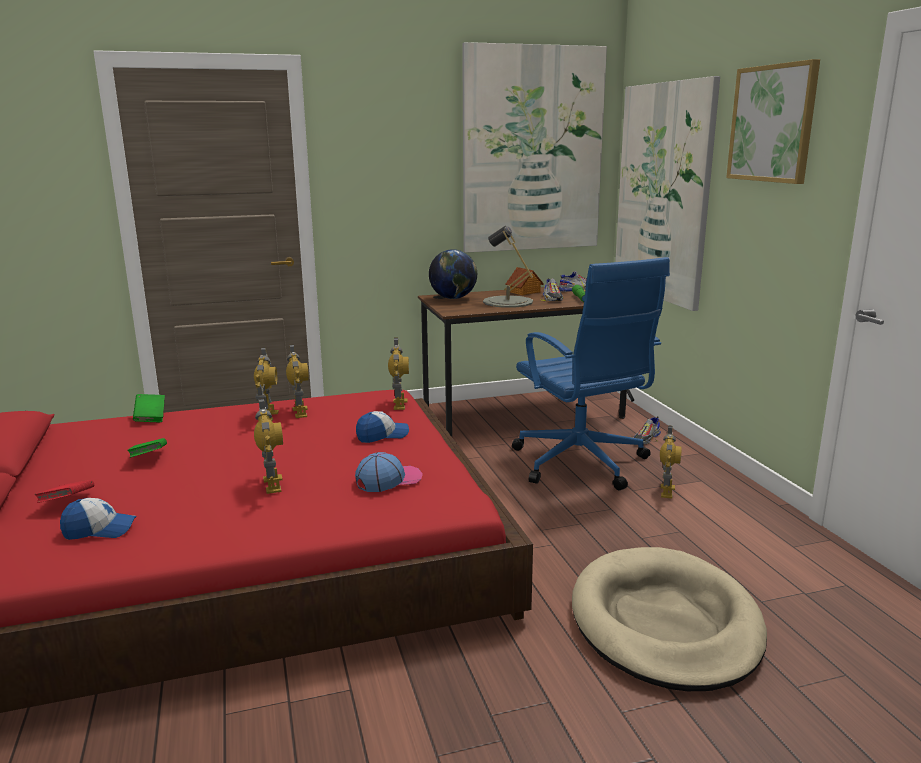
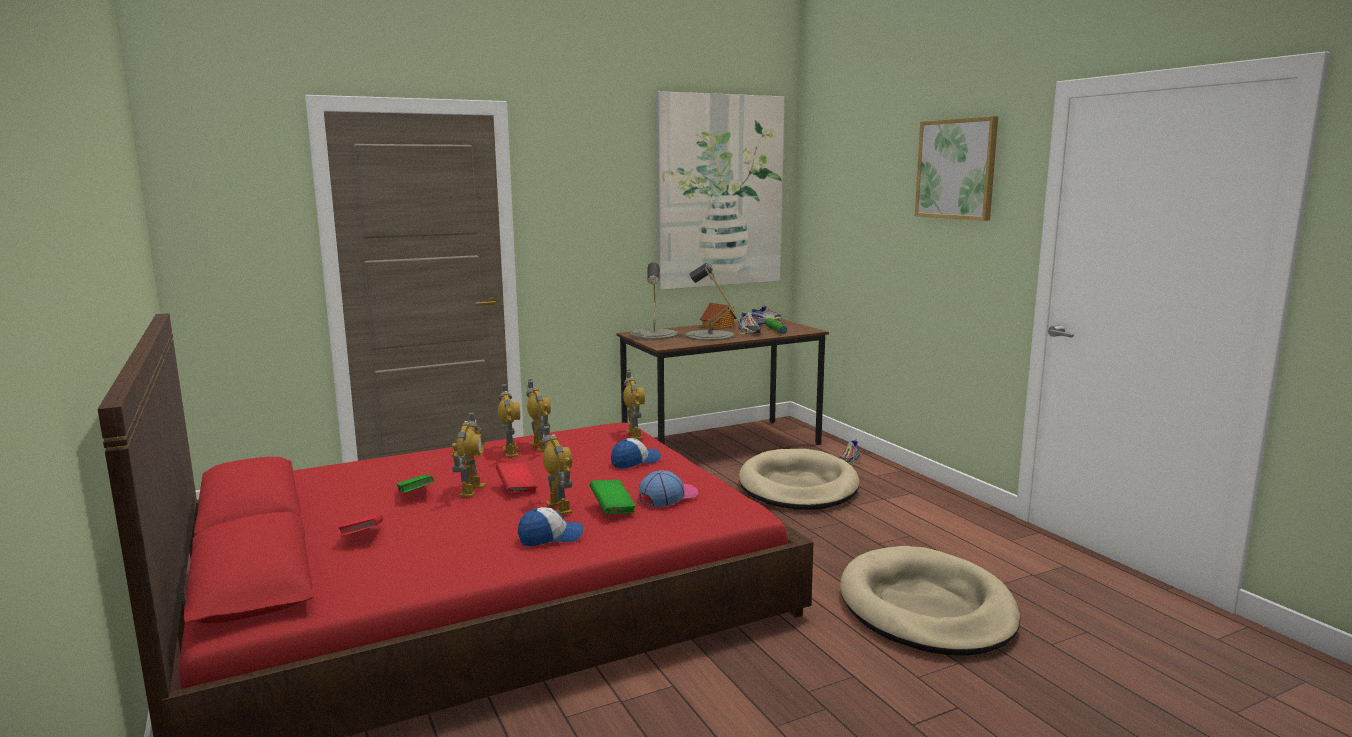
camera: 10 degrees left, 5 degrees down
(100, 530) = (415, 556): cap -> cap (550, 537)
(150, 417) = (388, 460): green book -> green book (612, 508)
(246, 459) = (517, 489): none -> red book
(453, 298) = (654, 334): globe -> grey table lamp
(581, 464) = (798, 486): blue office chair -> beige dog bed
(662, 193) = (847, 230): picture -> none
(666, 491) = (885, 504): toy robot -> toy robot (471, 490)

